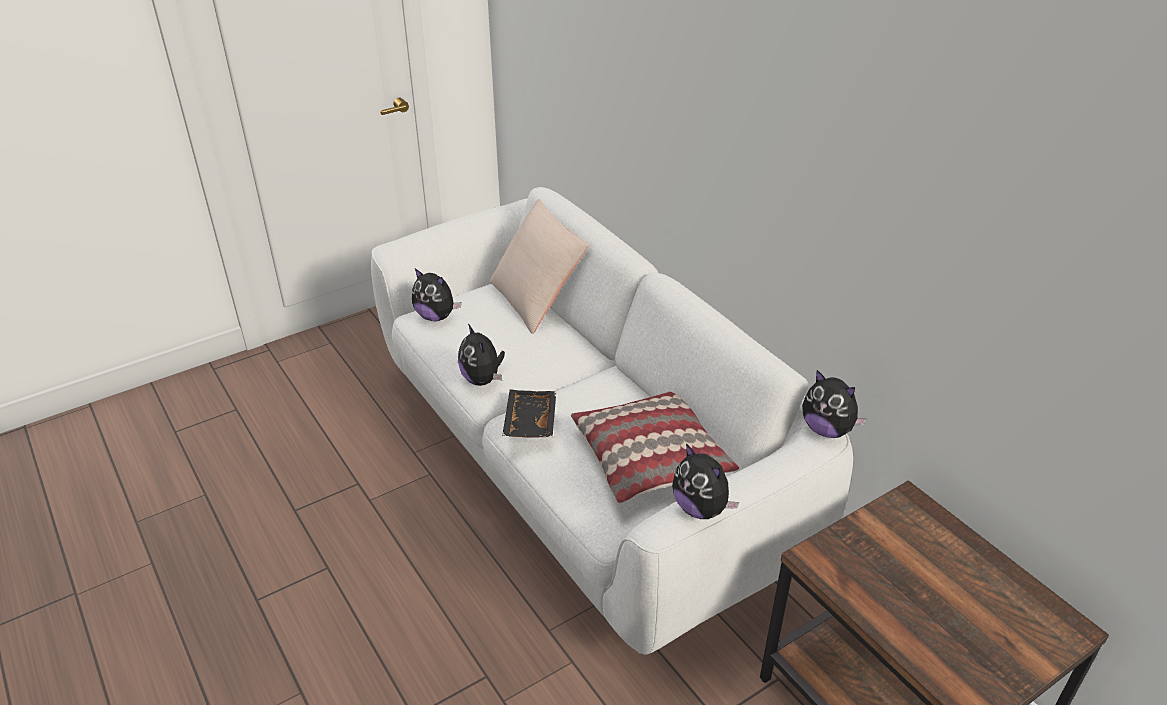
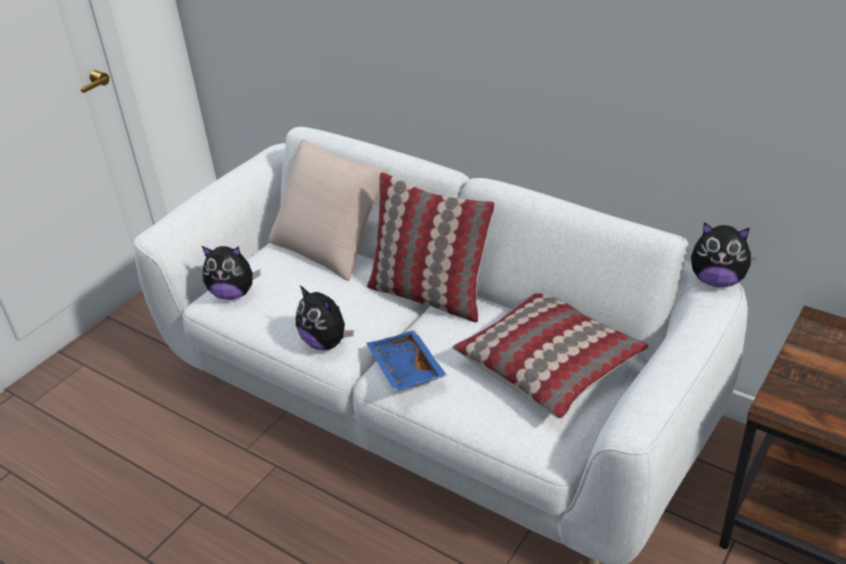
camera: 20 degrees left, 0 degrees up
(528, 422) = (404, 370): black tray -> blue tray
(591, 366) = (429, 295): none -> pillow
(701, 508) = (660, 393): plush toy -> none

